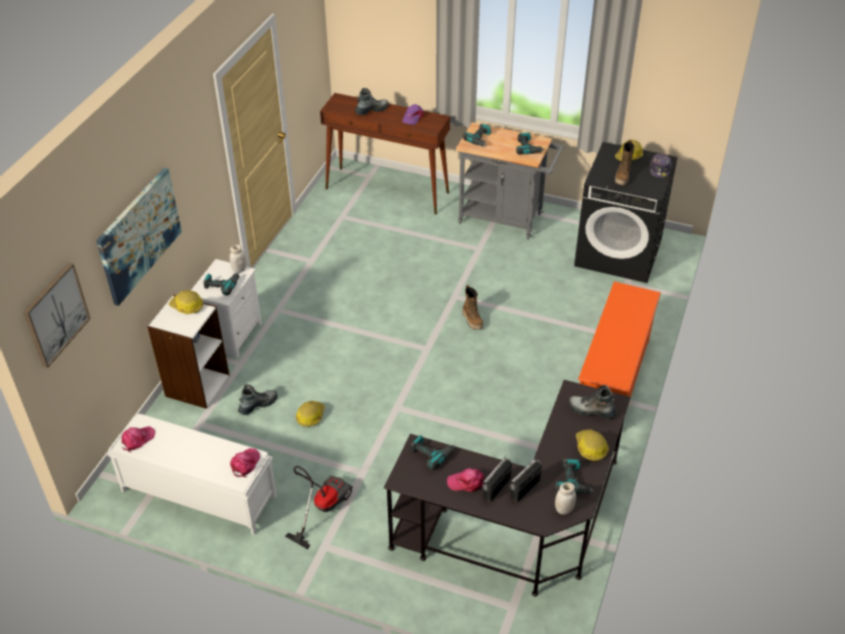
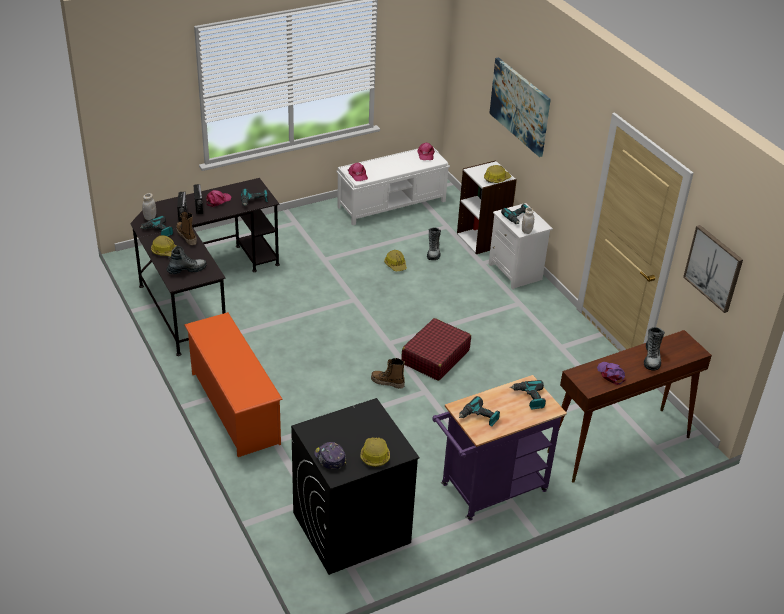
camera: 130 degrees right, 5 degrees down
(55, 314) = (467, 52): picture -> picture (713, 268)
(322, 507) = (321, 234): vacuum cleaner -> none
(409, 314) = (435, 357): none -> red suitcase
(505, 219) = (488, 491): grey cart -> purple cart
(622, 177) = (352, 426): boot -> boot (186, 236)

